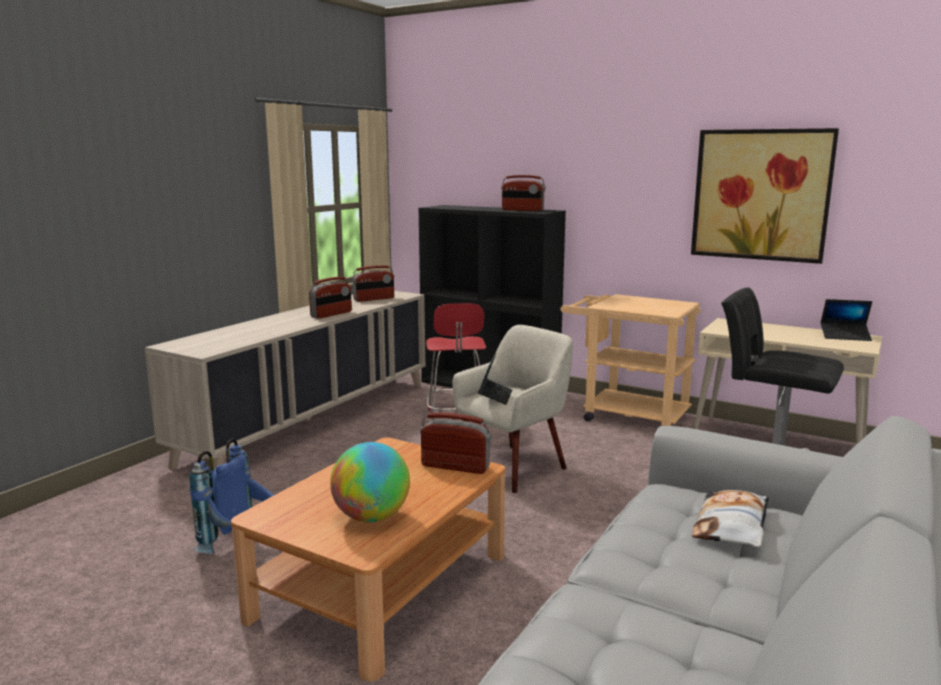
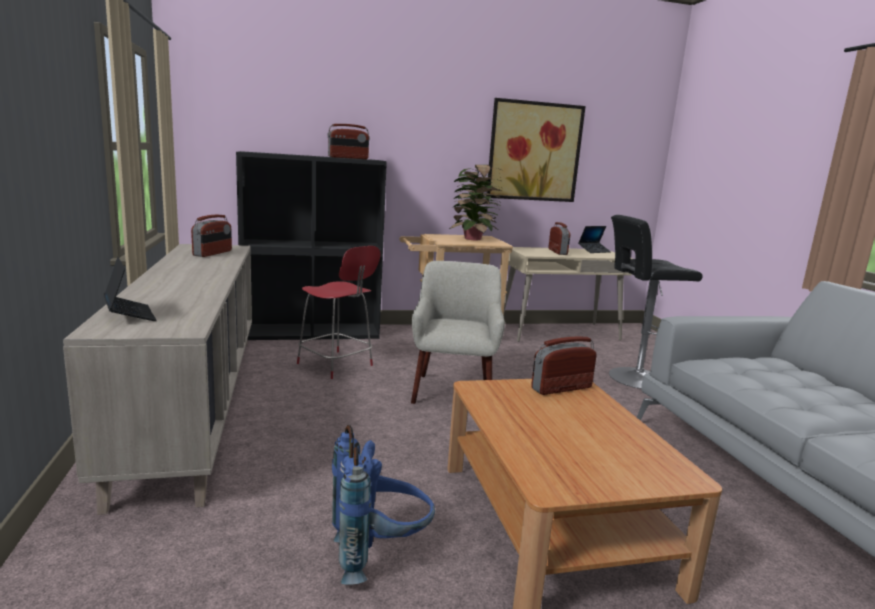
camera: 45 degrees left, 0 degrees up
(331, 314) = (214, 271): radio -> radio (558, 252)
(371, 517) = (618, 448): globe -> none
(495, 396) = (451, 328): laptop -> laptop (129, 315)
(652, 305) = (473, 239): none -> potted plant
(732, 526) = (777, 372): pillow -> none

